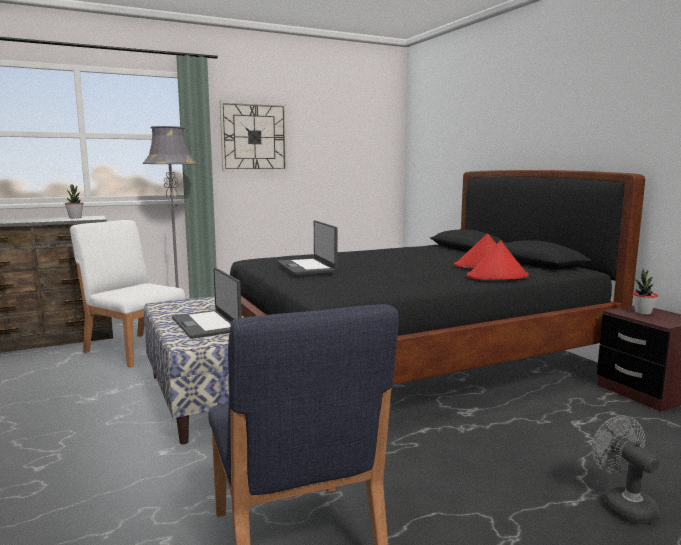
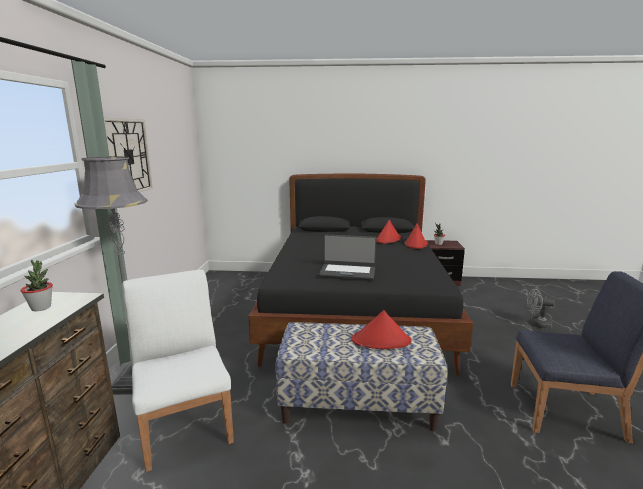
camera: 60 degrees left, 5 degrees up
(135, 349) = (185, 424): white chair -> white chair turned 90 degrees clockwise
(207, 324) = (381, 341): laptop -> red hat

